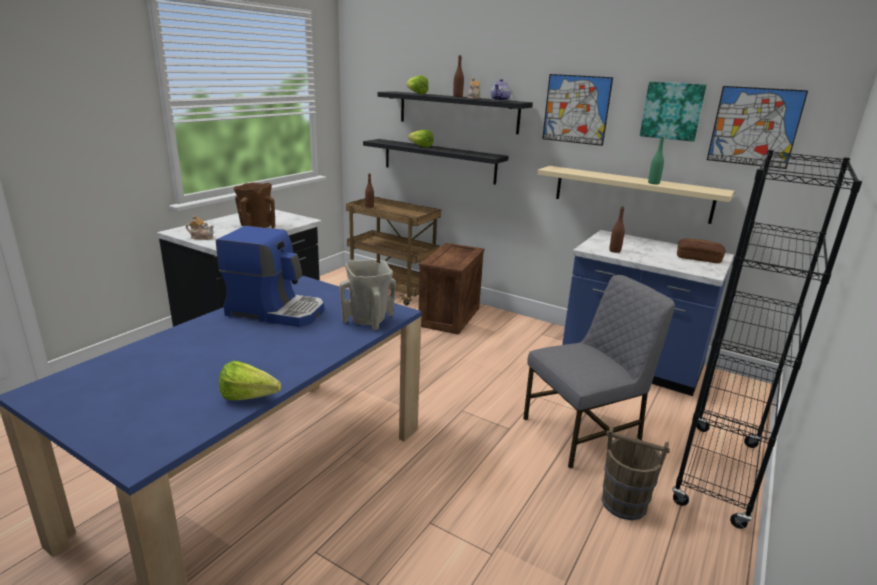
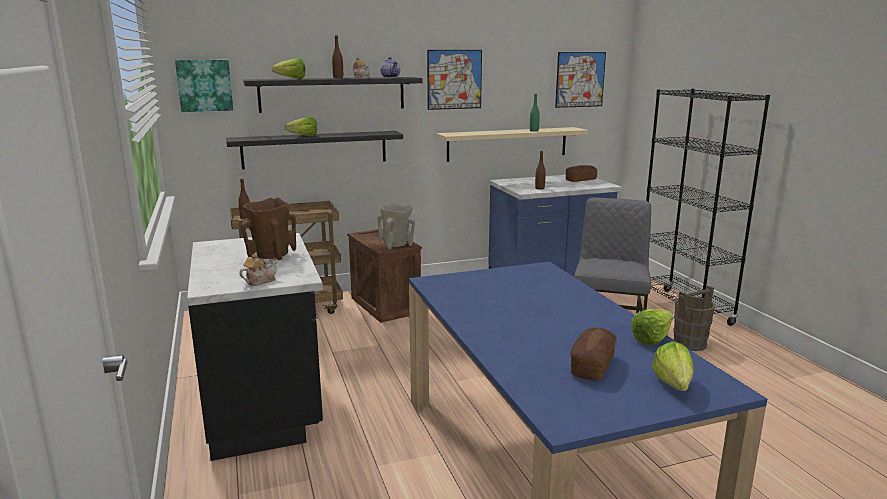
camera: 50 degrees left, 5 degrees down
(130, 428) = (673, 387): none -> lettuce
(161, 381) = (592, 365): none -> bread
(276, 311) = (485, 302): coffee machine -> none
(368, 321) = (549, 278): beige vase -> beige vase (396, 245)
(672, 111) = (528, 73): picture -> picture (204, 85)

